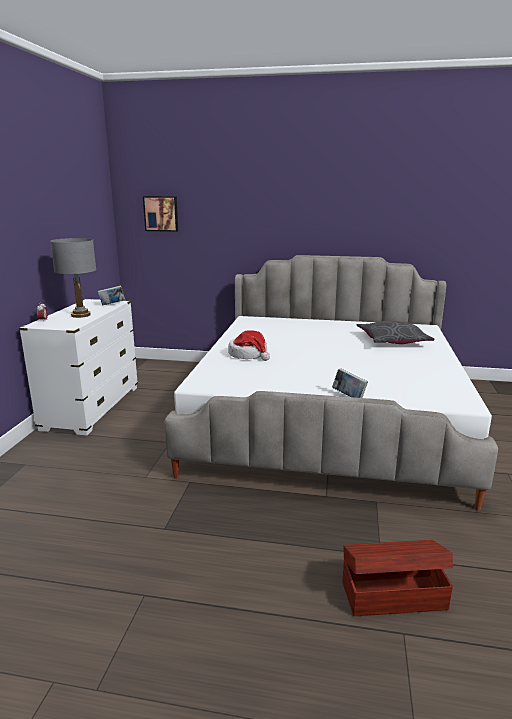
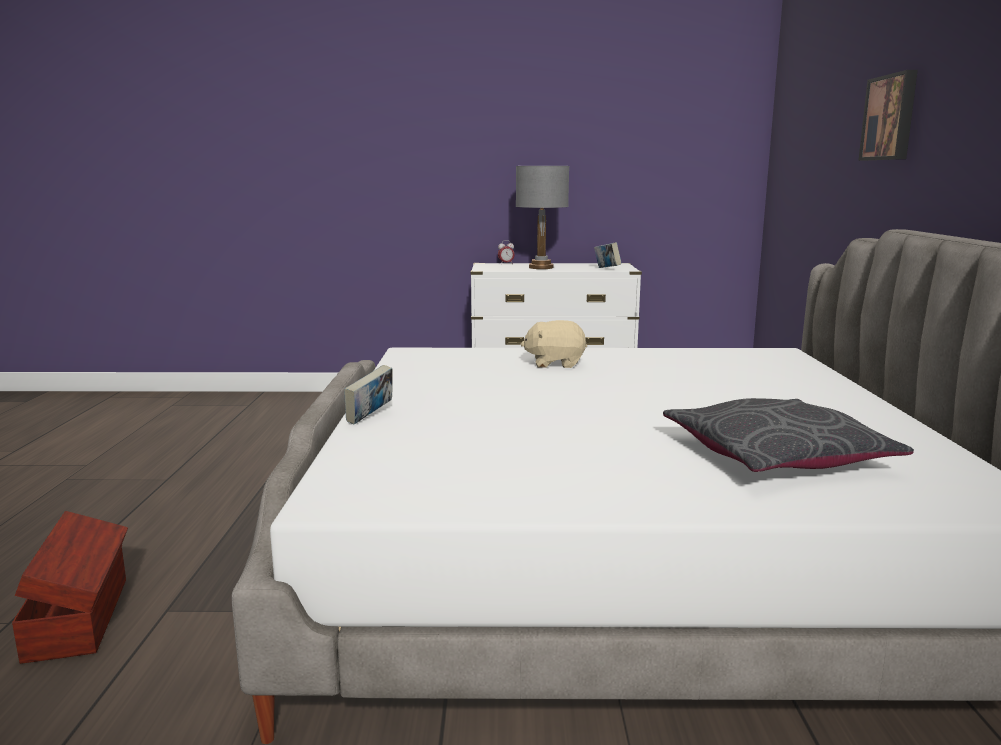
camera: 80 degrees right, 5 degrees down
(161, 213) = (798, 143): picture -> picture (891, 118)
(249, 355) = (555, 363): hat -> beige plush toy

